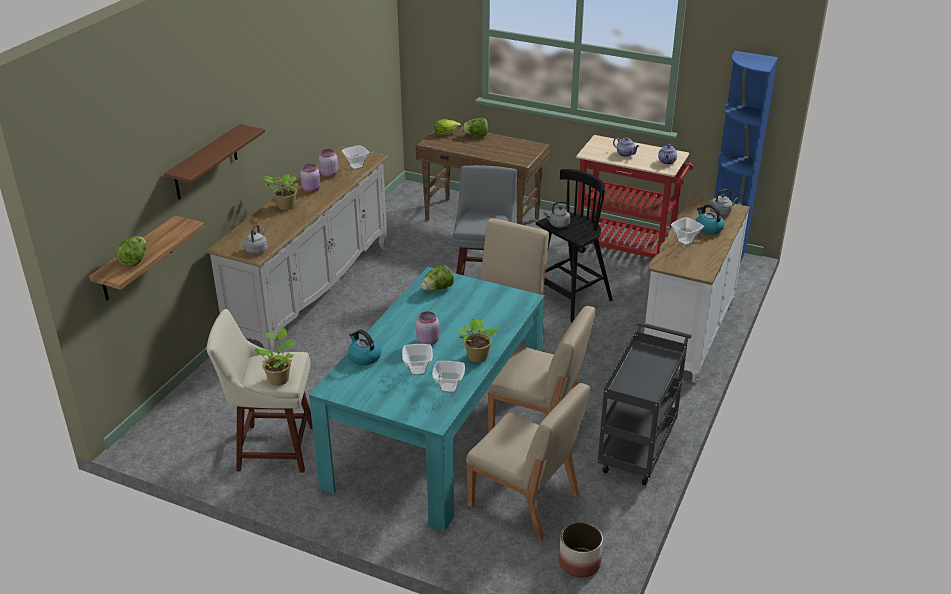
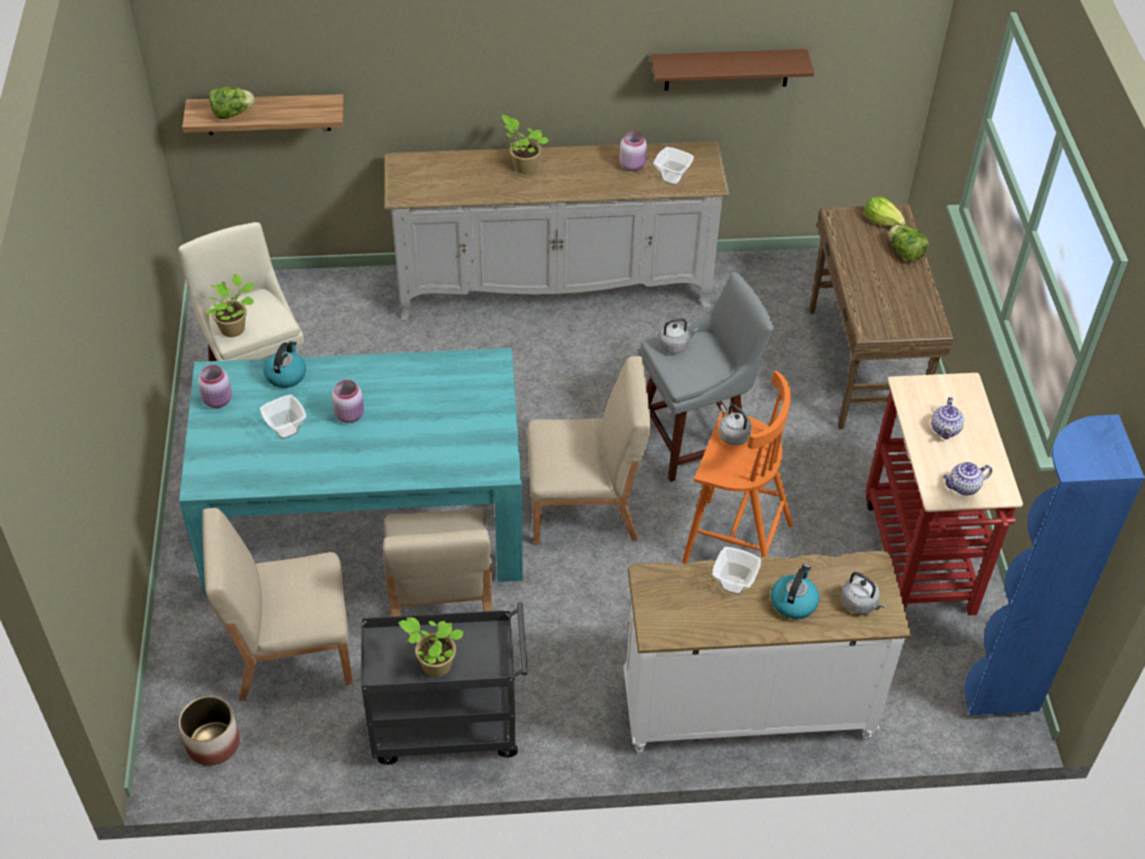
camera: 60 degrees right, 15 degrees up
(205, 163) = (414, 59): brown shelf -> brown shelf (727, 69)
(257, 249) = (412, 190): grey kettle -> grey kettle (675, 345)
(311, 189) = (582, 168): pink jar -> pink jar (218, 400)
(437, 289) = (466, 378): lettuce -> none
(449, 388) = (267, 472): bowl -> none
(476, 357) = (342, 471): potted plant -> potted plant (434, 665)
(524, 501) = (290, 651): beige chair -> beige chair turned 75 degrees clockwise
(571, 301) = (733, 542): black stool -> orange stool

